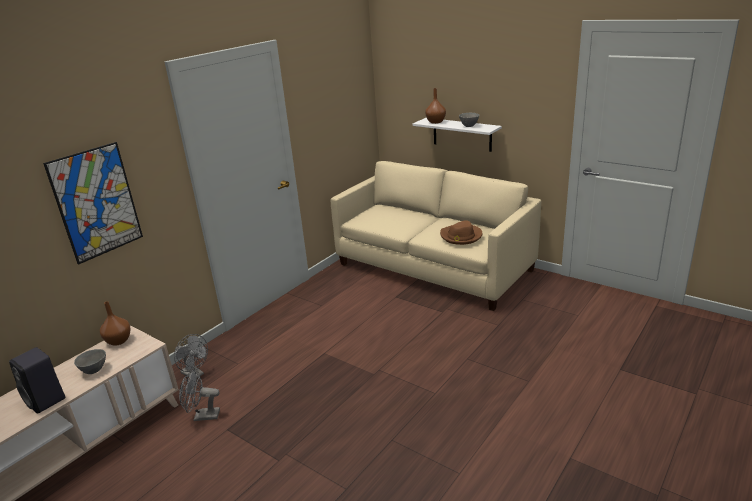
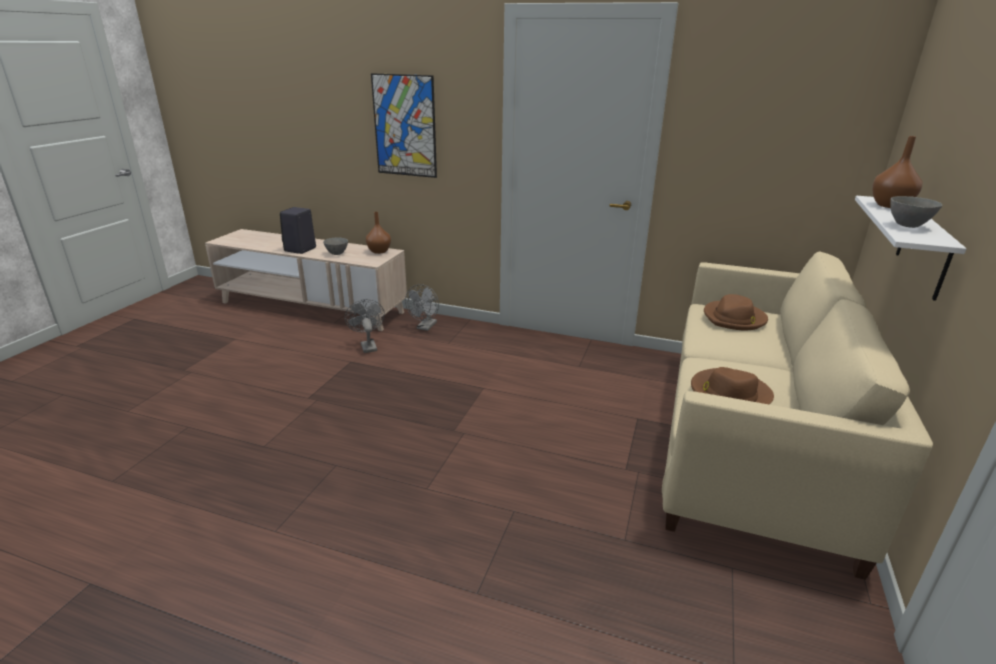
camera: 70 degrees right, 0 degrees up
(381, 215) = (734, 318): none -> brown hat

